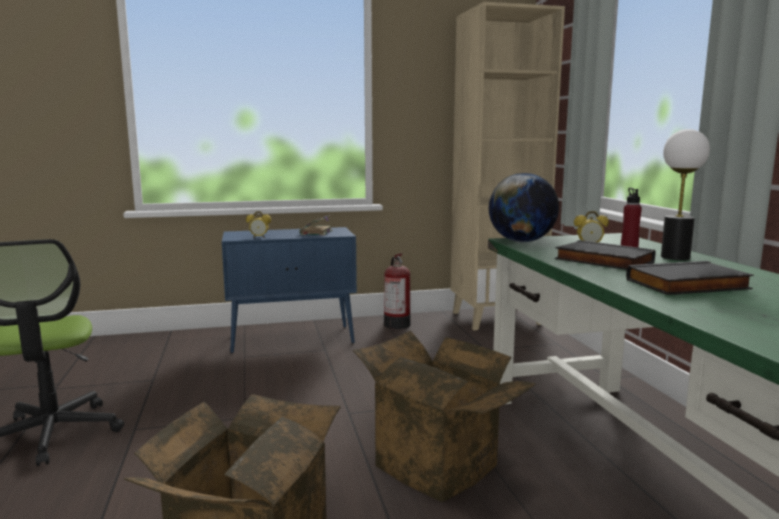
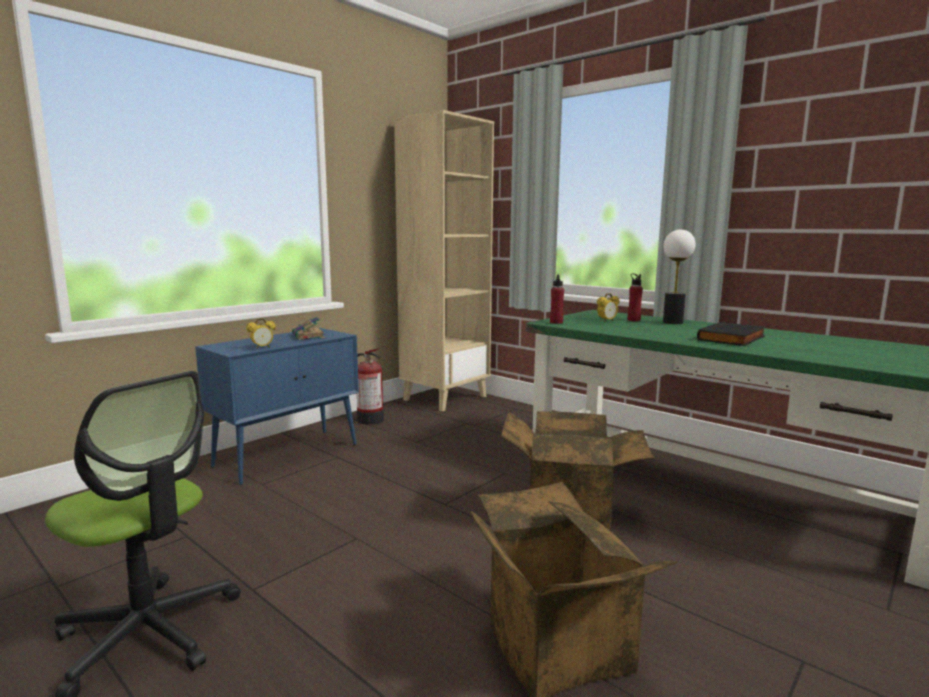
camera: 35 degrees left, 0 degrees up
(521, 241) = (556, 322): globe -> red bottle
(602, 261) = (647, 330): black book -> none

